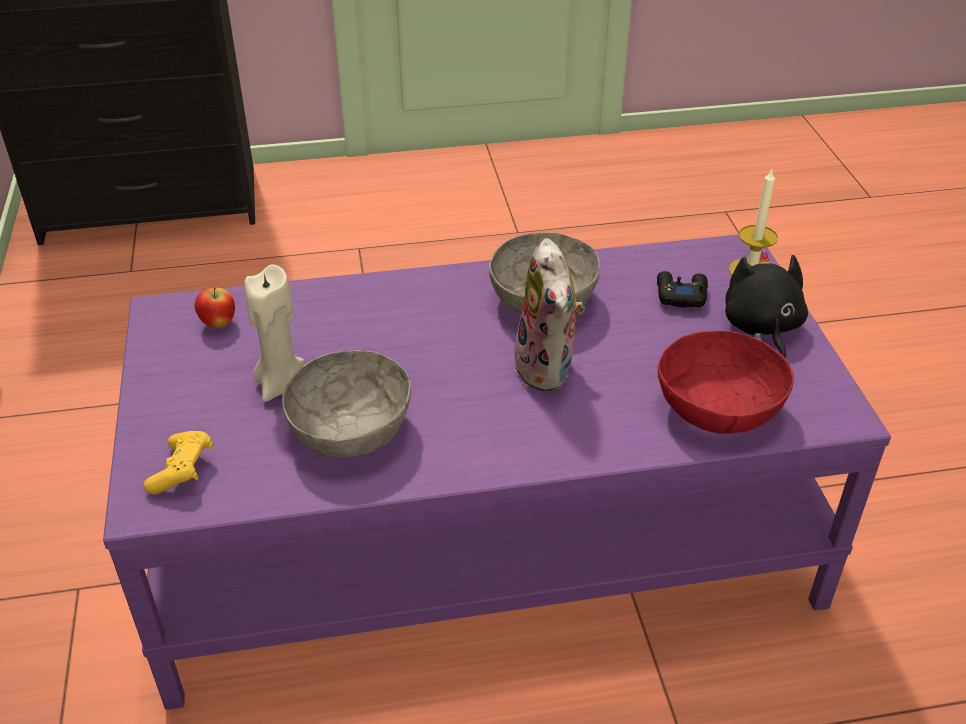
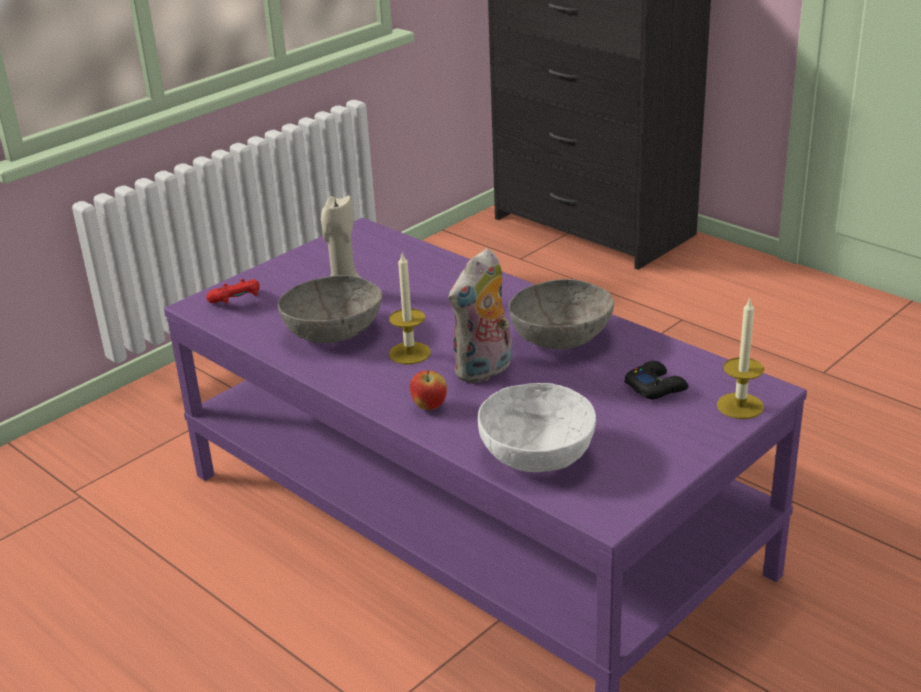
camera: 55 degrees right, 10 degrees down
(183, 471) = (237, 302): yellow game controller -> red game controller
(218, 324) = (373, 250): apple -> apple (429, 407)
(459, 398) = (409, 353): none -> candle
(718, 408) = (536, 453): red bowl -> white bowl
(761, 328) = (668, 437): black plush toy -> none

